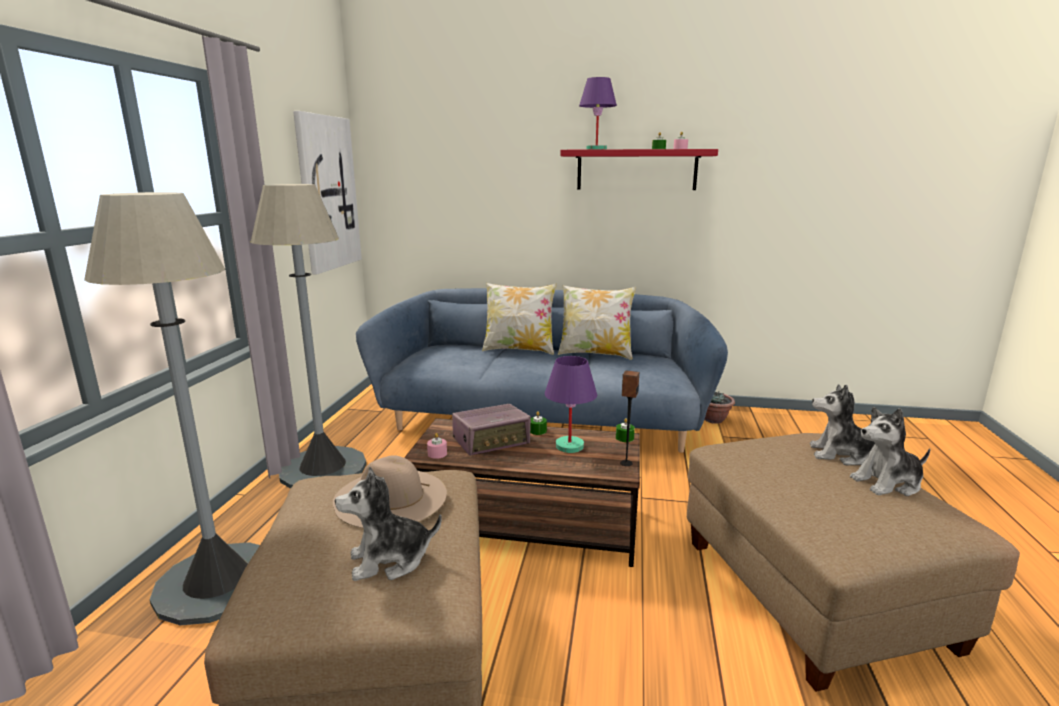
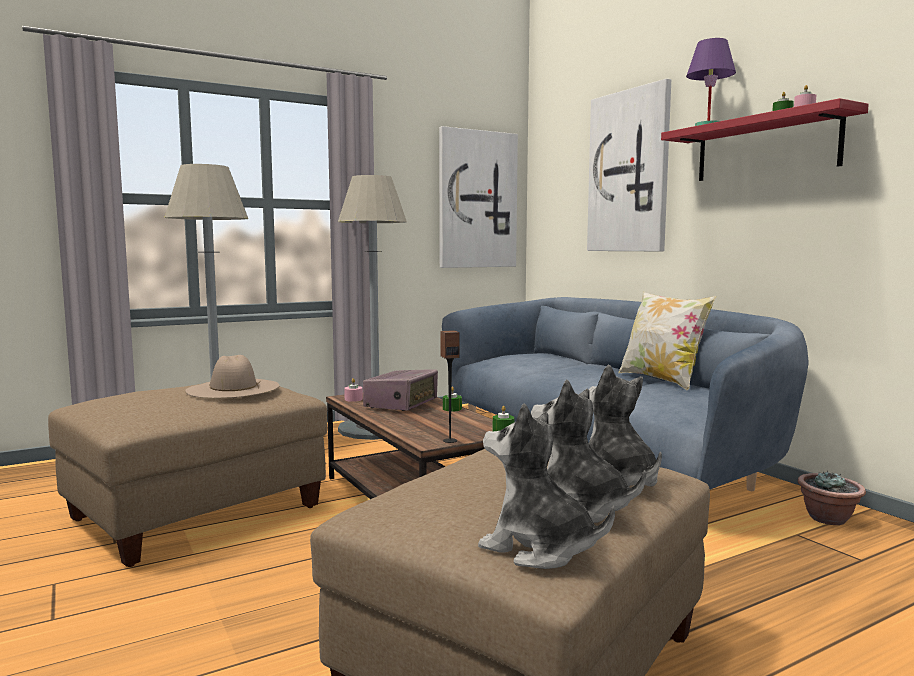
camera: 50 degrees right, 10 degrees down
(389, 560) = (159, 405): plush toy -> plush toy (538, 548)
(491, 442) = (402, 404): radio -> radio turned 90 degrees counterclockwise
(499, 174) = (629, 172): none -> picture
(519, 349) = (594, 365): pillow -> none
(569, 446) = (444, 421): purple table lamp -> none

